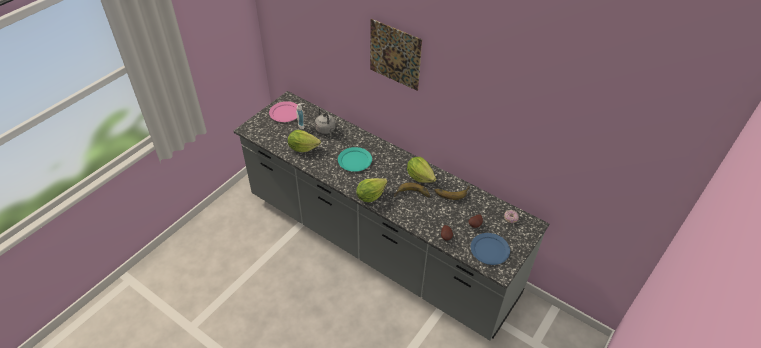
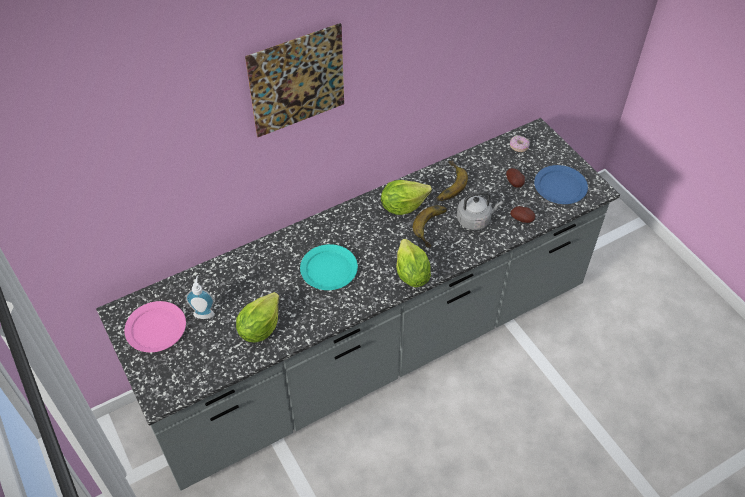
camera: 65 degrees left, 5 degrees up
(326, 130) = (236, 283): grey kettle -> grey kettle (475, 220)

